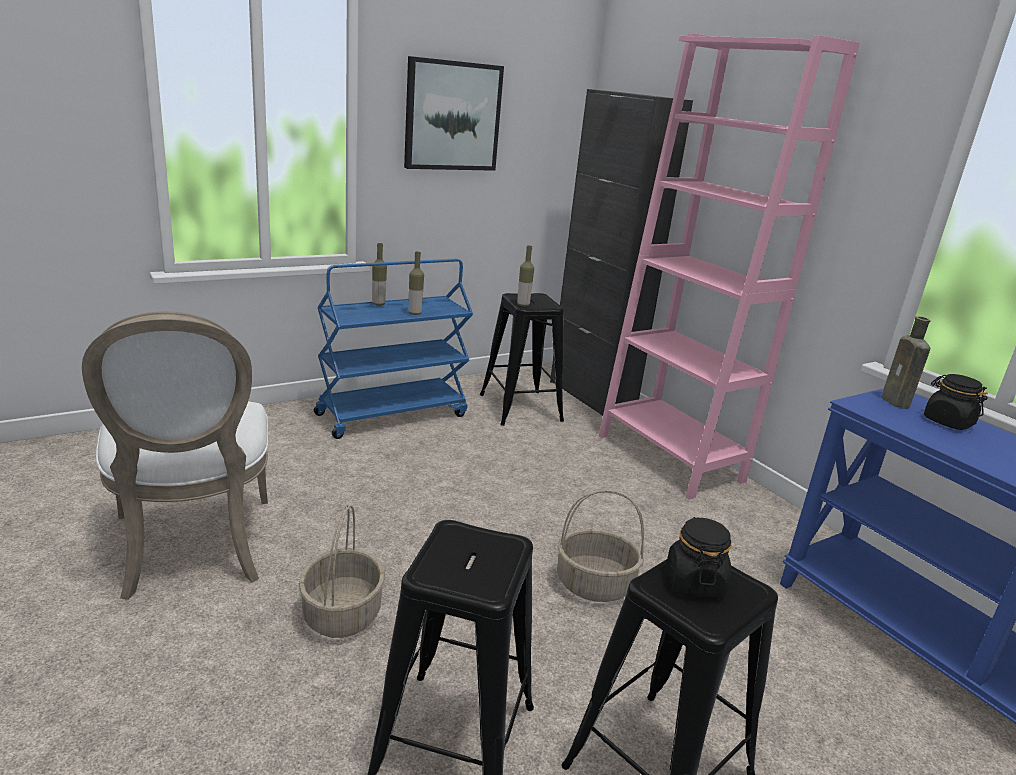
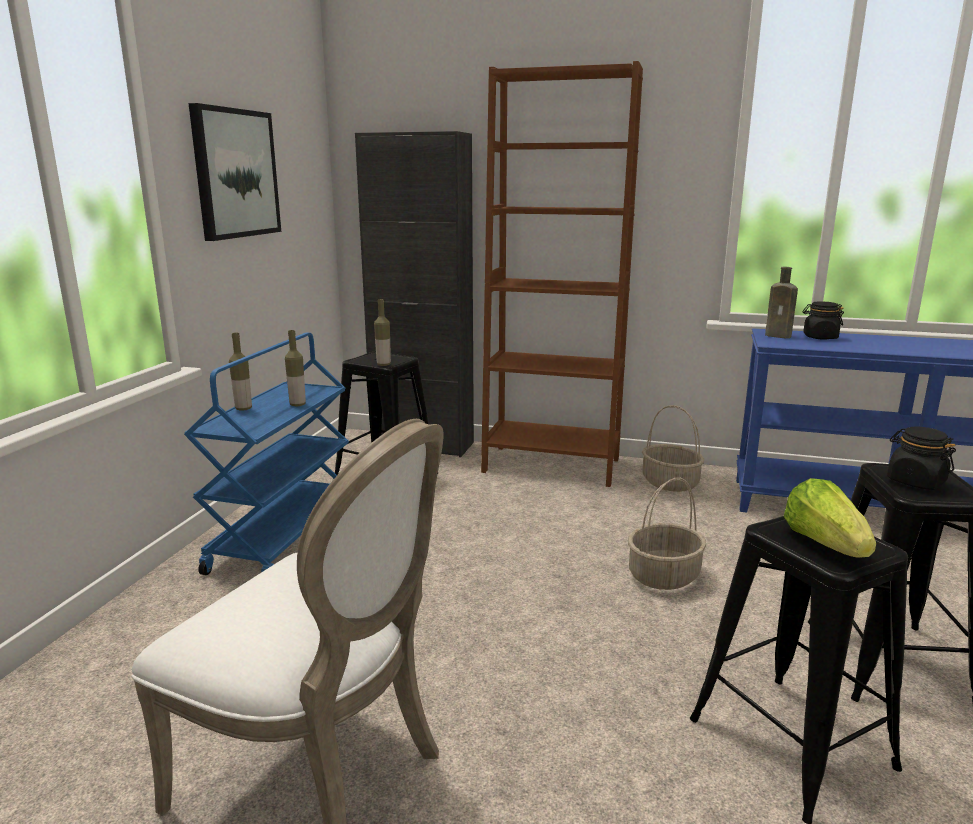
camera: 40 degrees left, 5 degrees down
(341, 613) = (557, 721): basket -> basket (669, 483)
(460, 562) = (825, 544): none -> lettuce
(669, 458) = (551, 465): pink bookcase -> brown bookcase

